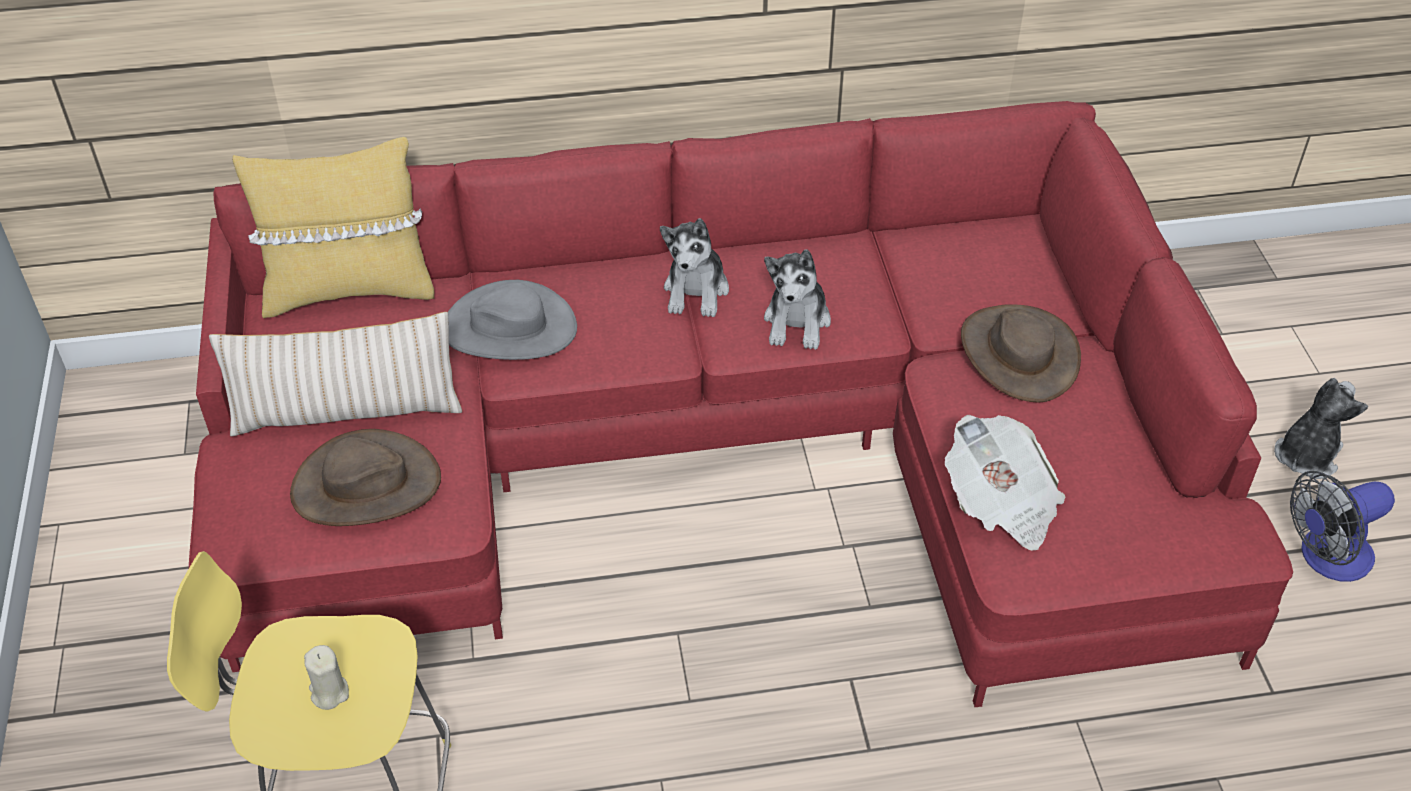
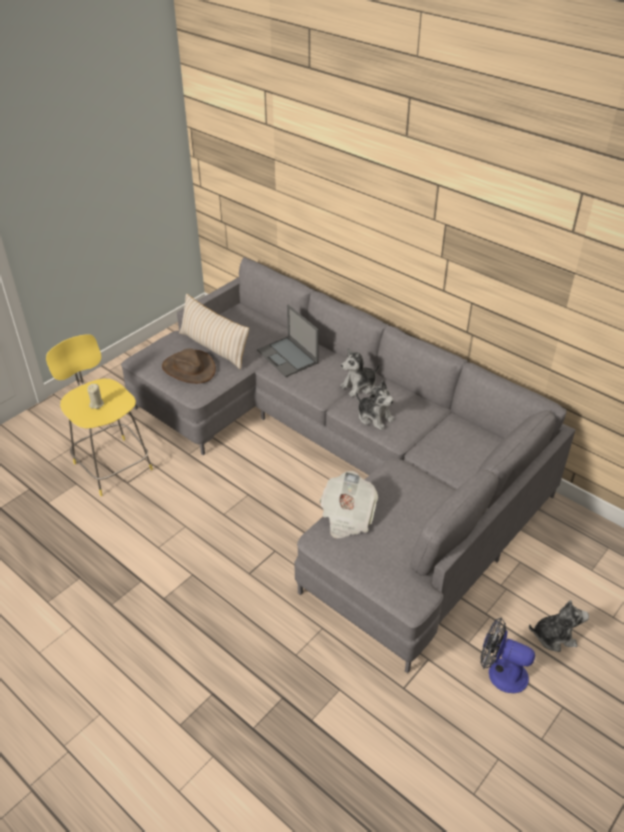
camera: 50 degrees right, 5 degrees down
(349, 290) = (263, 317): yellow pillow -> none
(509, 328) = (288, 357): grey hat -> laptop
(727, 452) = (340, 459): red sofa -> grey sofa
(797, 322) = (374, 417): plush toy -> plush toy turned 105 degrees counterclockwise
(1018, 353) = (432, 482): brown hat -> none

